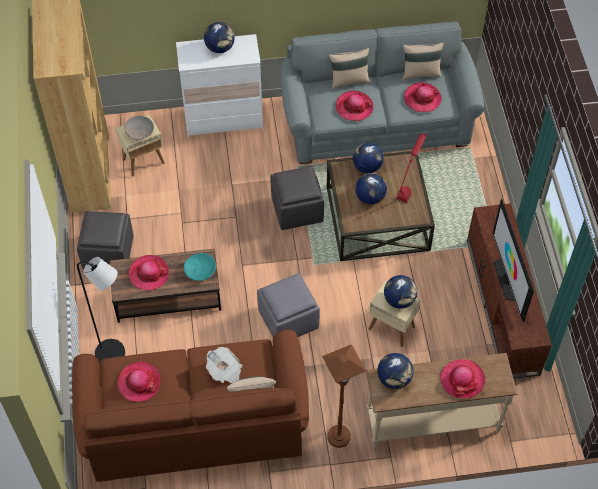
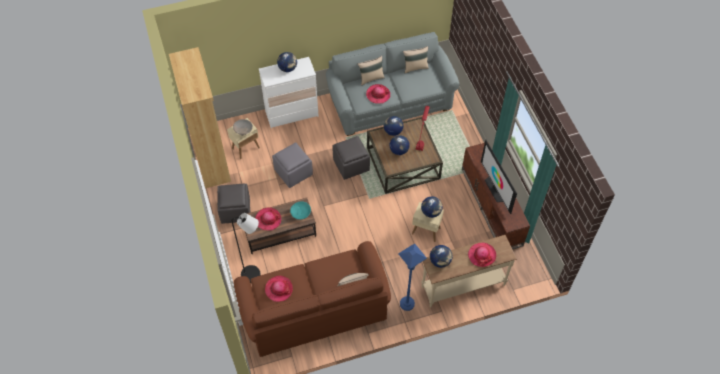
camera: 10 degrees left, 0 degrees up
(225, 371) = (331, 273): newspaper -> none
(288, 320) = (360, 236): grey ottoman -> grey ottoman (293, 173)
(338, 437) = (407, 304): brown floor lamp -> blue floor lamp
(422, 98) = (419, 83): hat -> none

